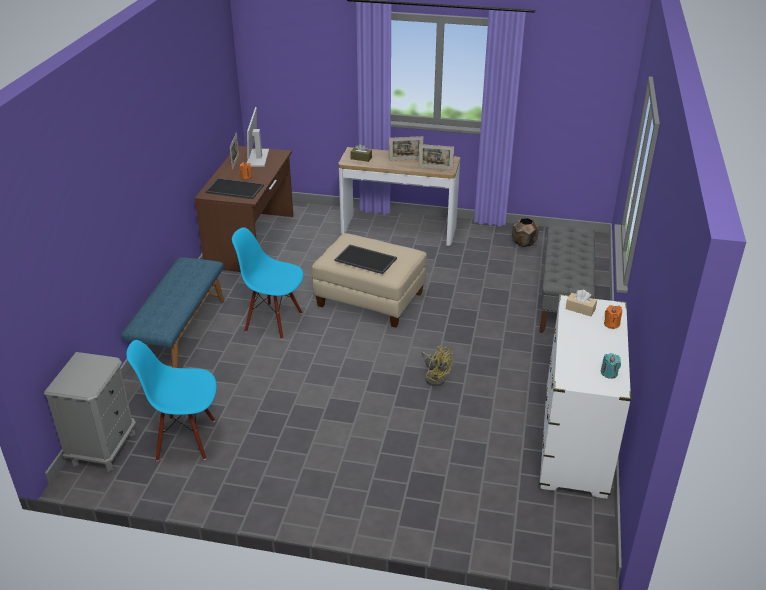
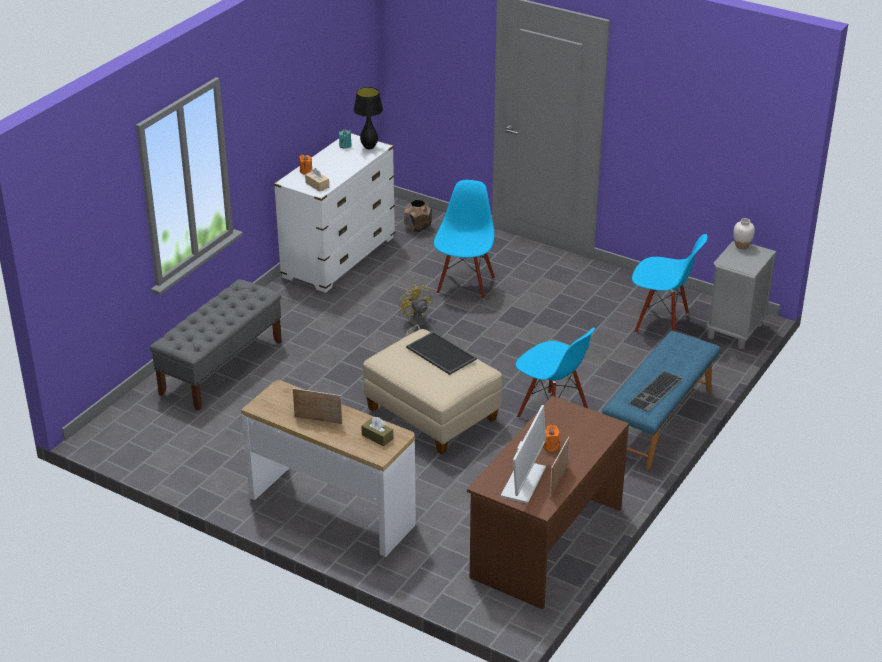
camera: 160 degrees left, 0 degrees up
(85, 389) = (742, 246): none -> white vase
(179, 274) = (656, 392): none -> keyboard
(234, 189) = (573, 426): tray -> none
(416, 438) = (464, 285): none -> blue chair
(435, 168) = (291, 395): picture frame -> none
(523, 243) = (188, 450): brown planter -> brown planter (418, 228)
(578, 377) = (369, 147): none -> black table lamp

